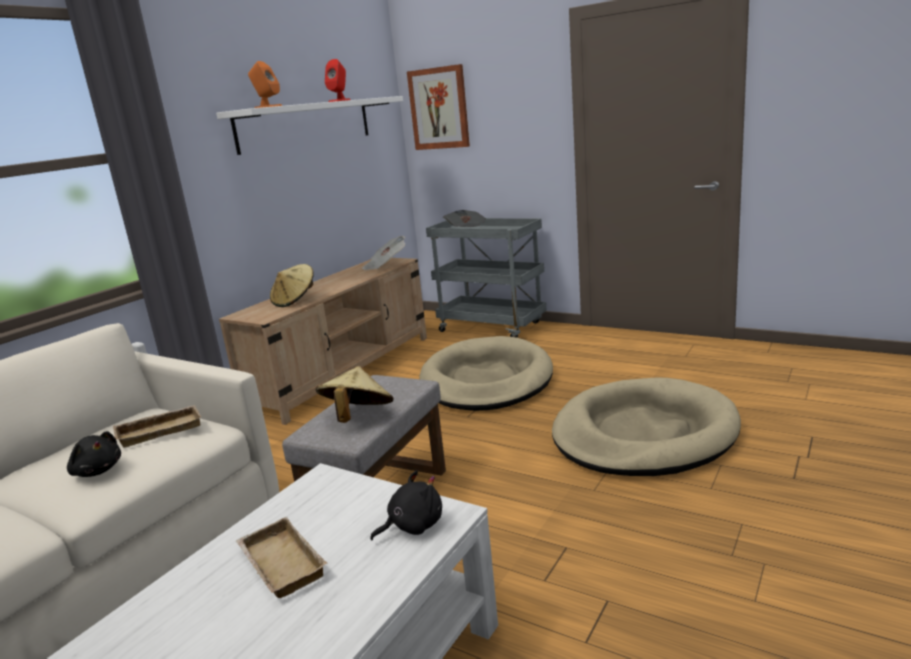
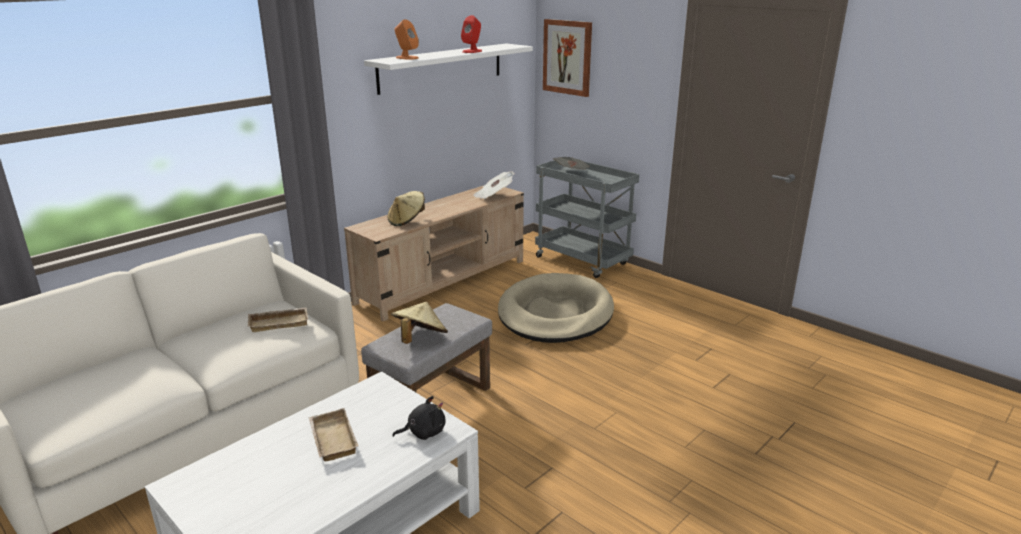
camera: 10 degrees right, 5 degrees up
(97, 471) = (232, 347): black plush toy -> none
(643, 434) = (658, 390): beige dog bed -> none

